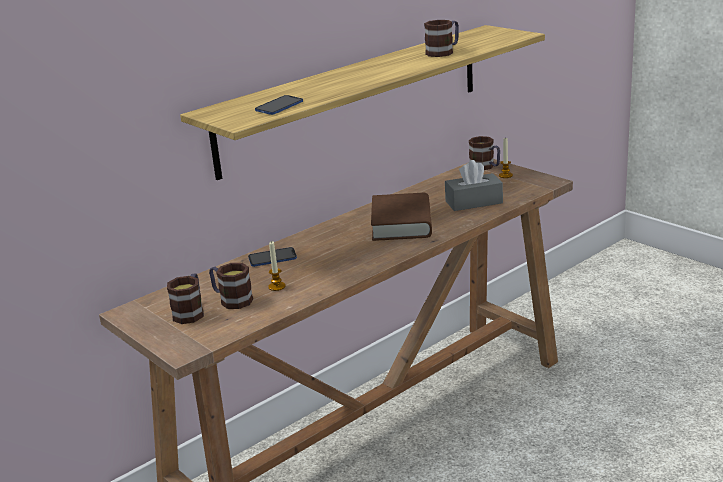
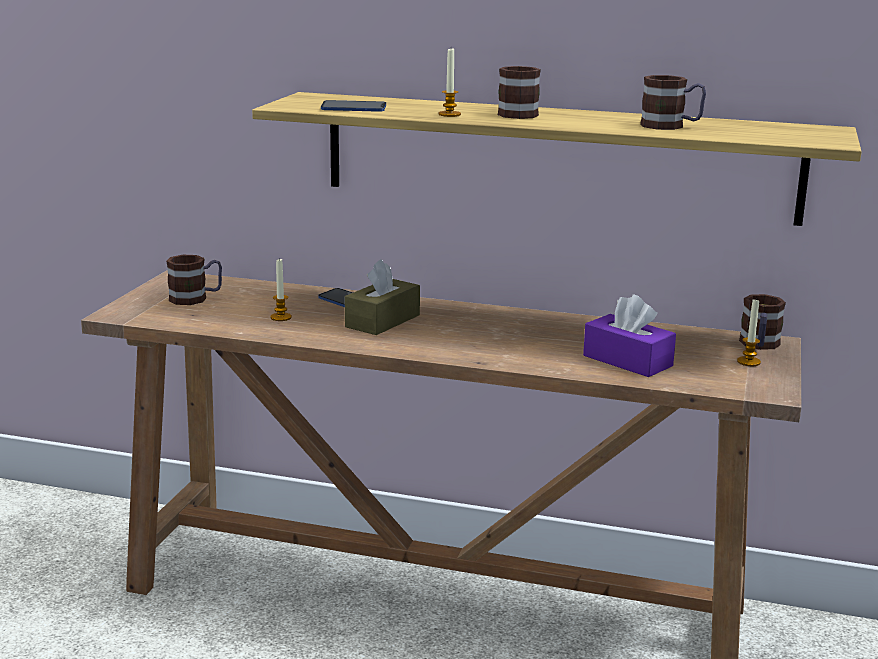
camera: 55 degrees right, 5 degrees down
(231, 300) = (234, 307): mug -> mug (517, 113)
(327, 254) = (382, 321): none -> brown tissue box
(339, 88) = (449, 114): none -> candle
(401, 223) = (508, 337): brown book -> none
(474, 202) = (627, 361): grey tissue box -> purple tissue box

